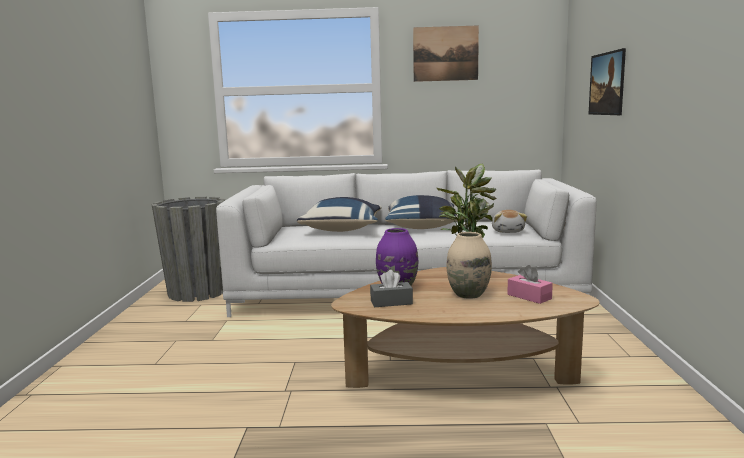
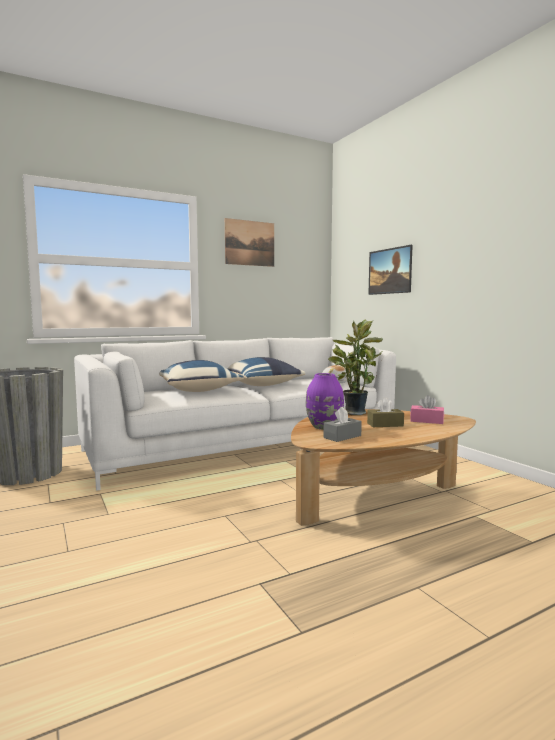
camera: 30 degrees left, 5 degrees down
(468, 294) = (385, 424): beige vase -> brown tissue box

